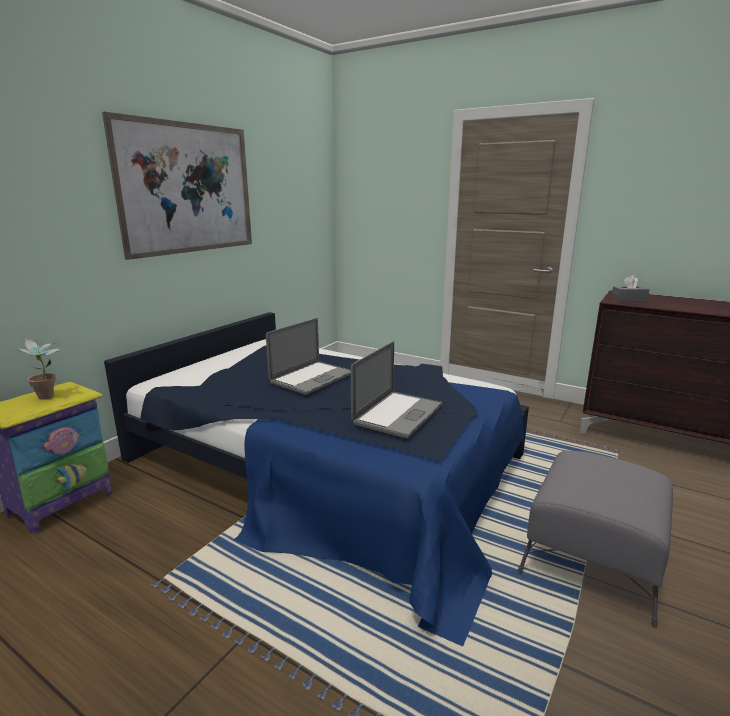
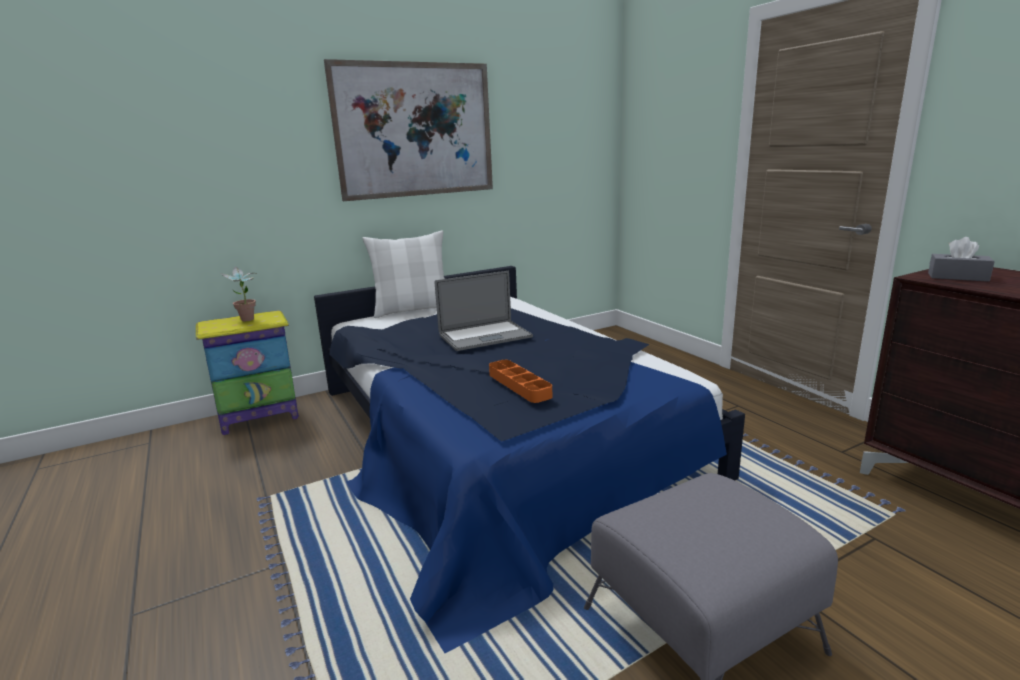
camera: 30 degrees right, 0 degrees up
(201, 363) = (413, 310): none -> white pillow
(398, 414) = (519, 385): laptop -> orange tray

